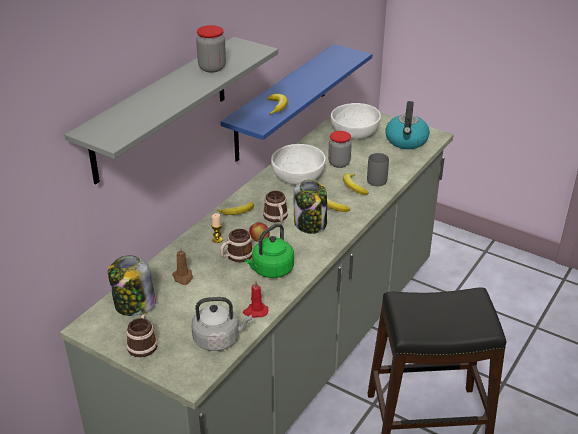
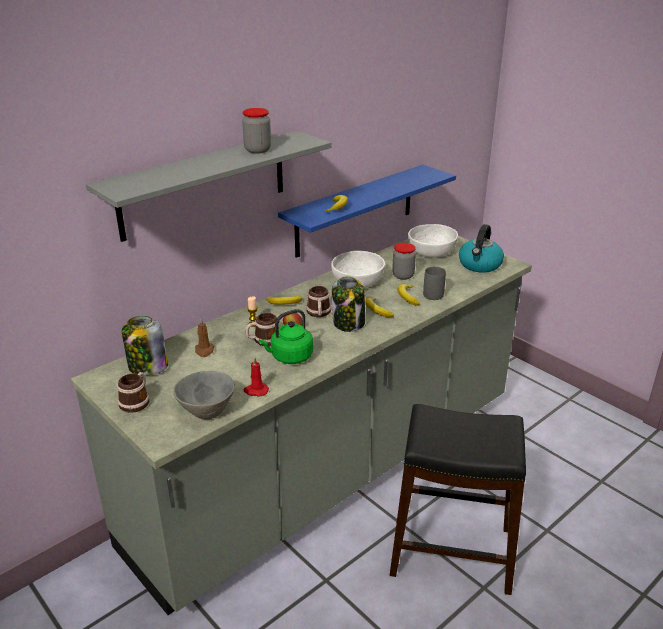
camera: 15 degrees right, 5 degrees down
(219, 339) = (208, 409): grey kettle -> grey bowl

